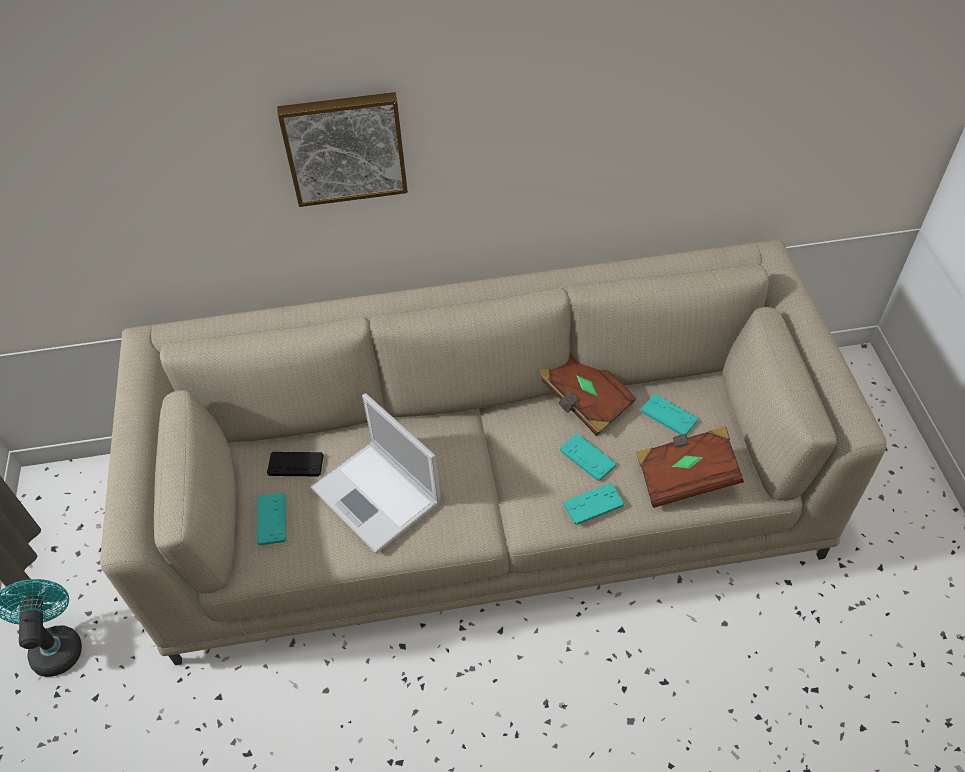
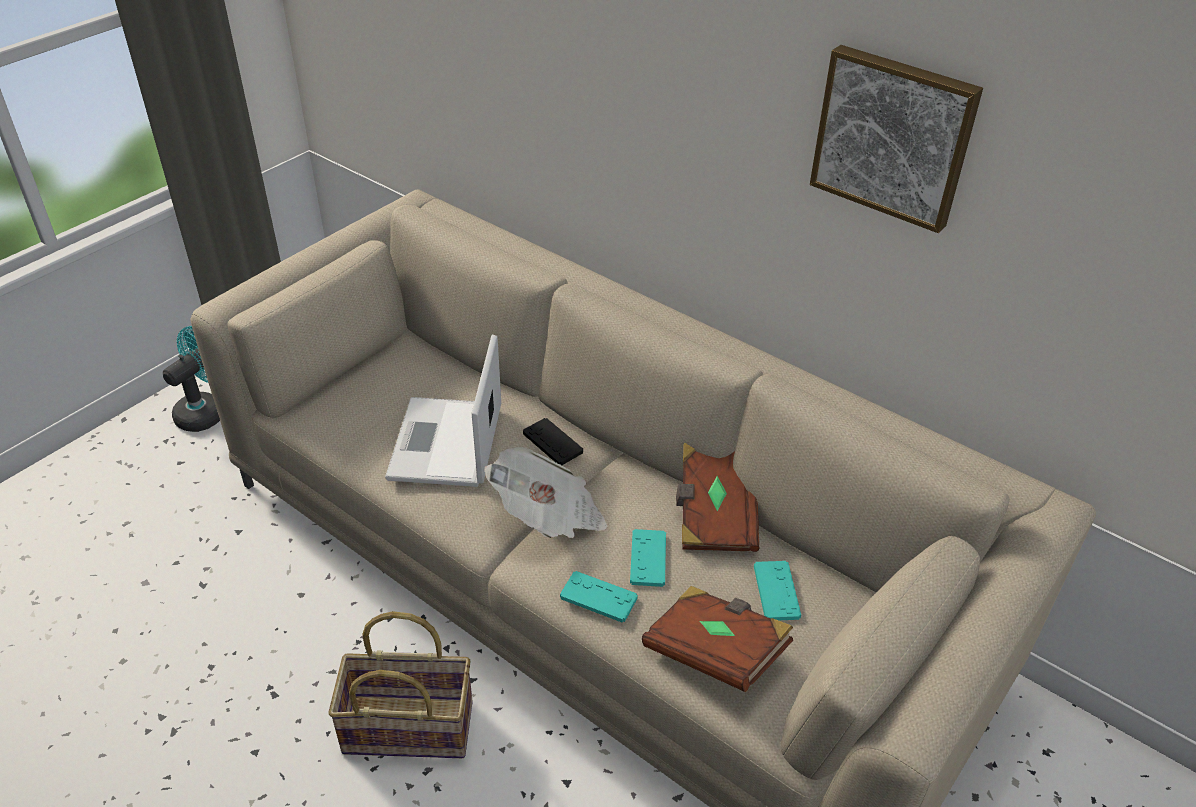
camera: 45 degrees right, 10 degrees down
(272, 519) = (358, 398): turquoise game controller -> none
(295, 465) = (426, 377): black game controller -> black game controller (552, 443)
(345, 147) = (625, 90): picture -> picture (894, 136)
(502, 484) = (548, 516): none -> newspaper
(502, 691) = (409, 725): none -> basket

